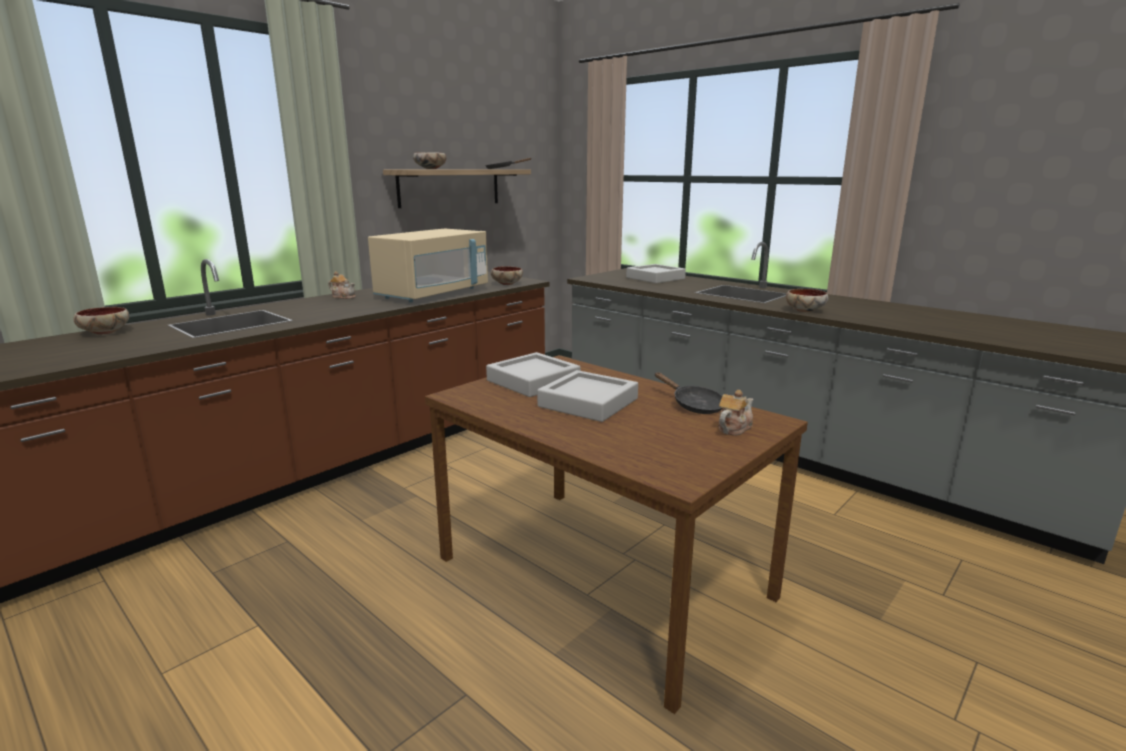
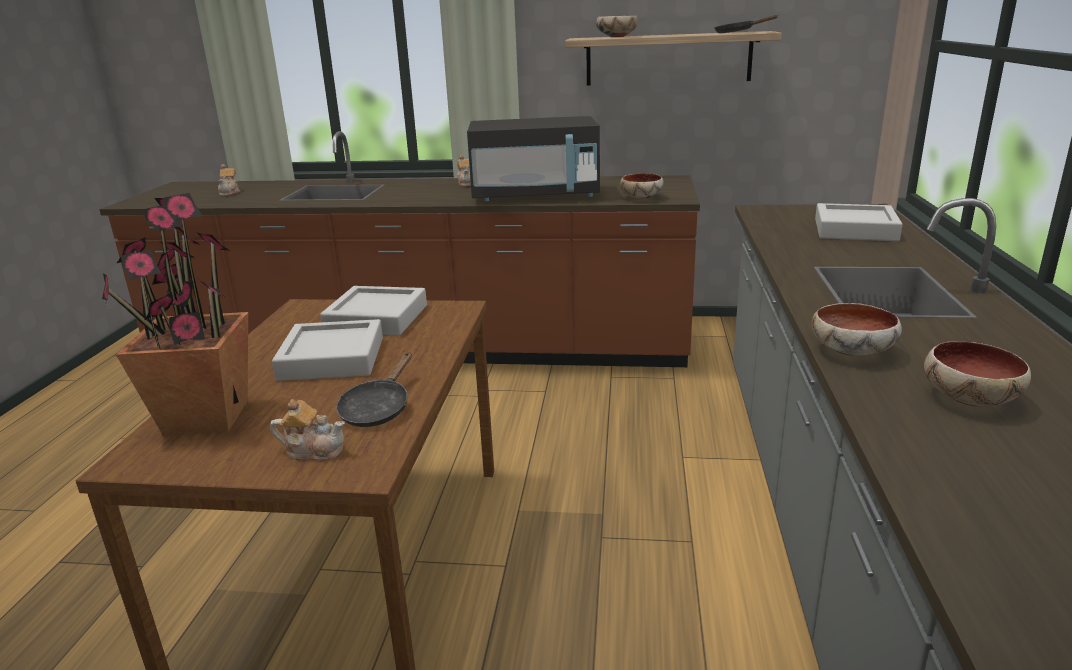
camera: 55 degrees right, 5 degrees up
(83, 346) = (230, 192): none -> teapot
(104, 332) = (268, 184): bowl -> bowl (967, 398)
(433, 294) = (535, 195): beige microwave -> black microwave
(636, 449) = (205, 418): none -> potted plant

